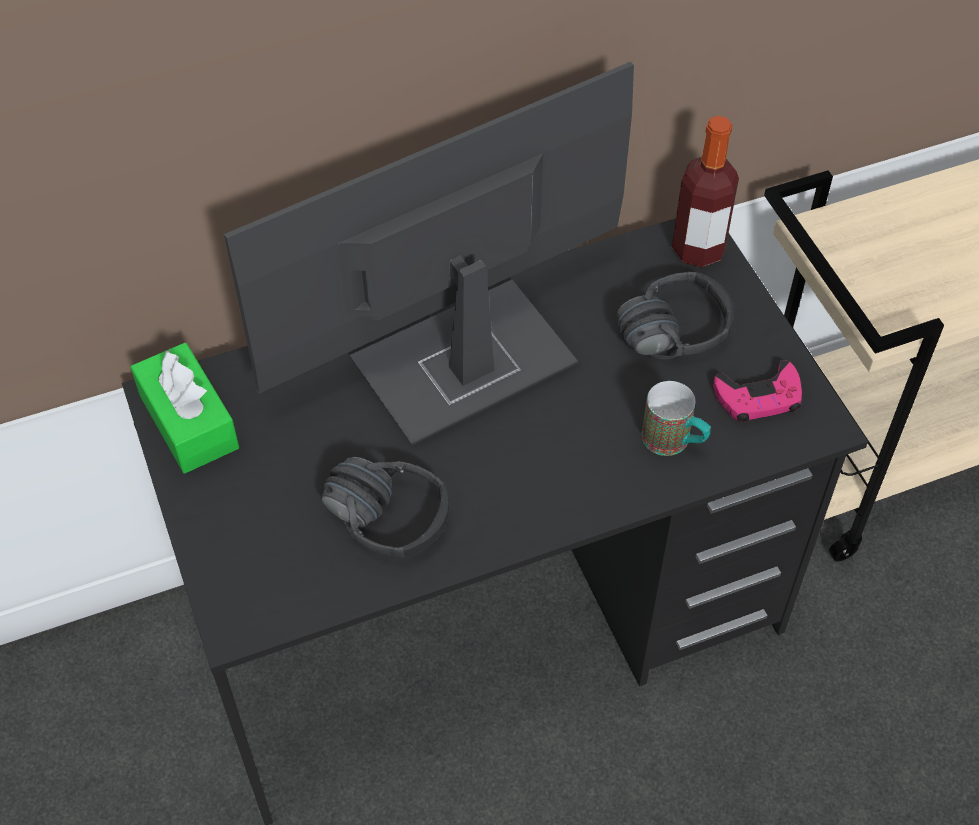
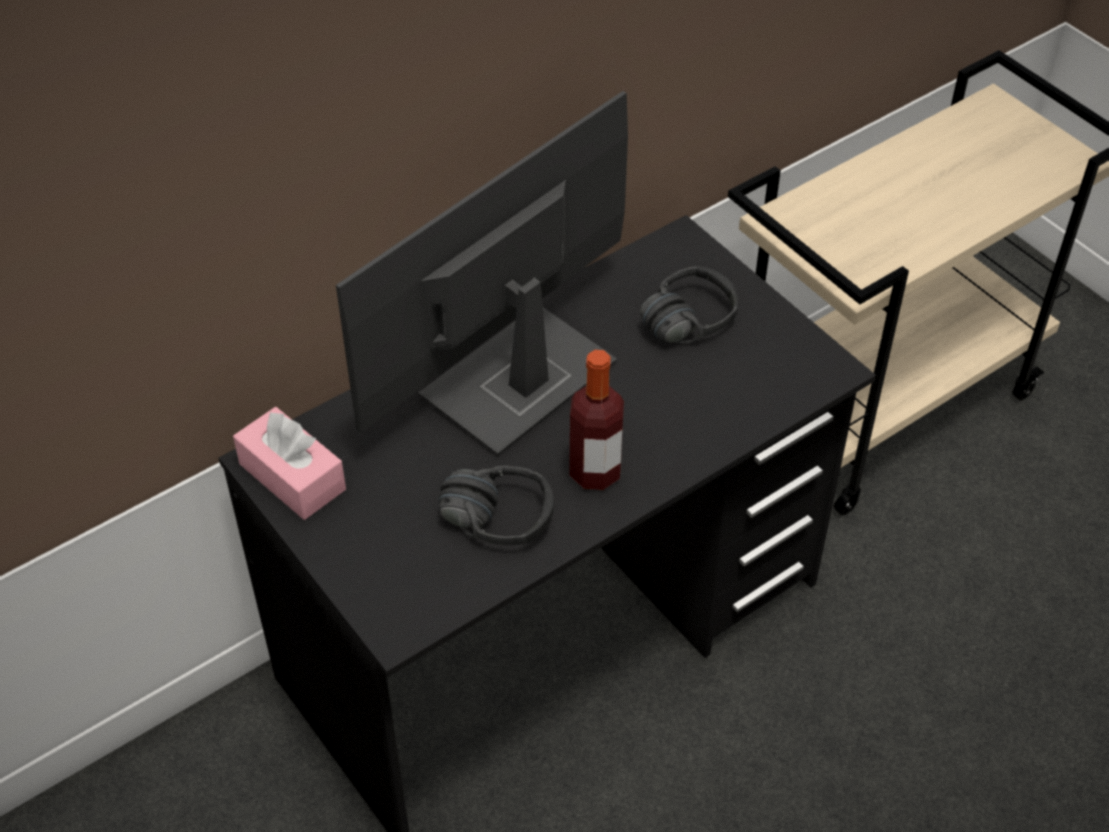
camera: 15 degrees left, 5 degrees down
(189, 421) = (292, 477): green tissue box -> pink tissue box
(674, 442) = (719, 408): mug -> none
(698, 249) = (686, 250): bottle -> bottle (595, 472)
(759, 397) = (776, 358): pink game controller -> none

